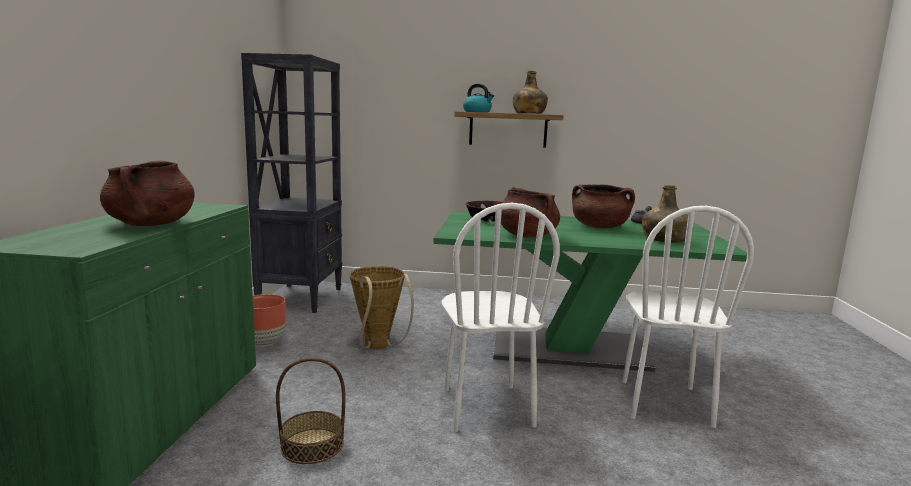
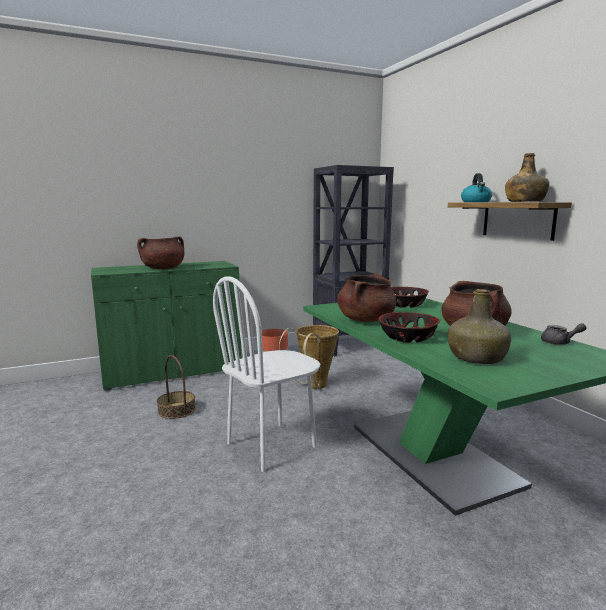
camera: 60 degrees right, 0 degrees up
(598, 239) = (407, 338): none -> bowl
(664, 402) = (384, 533): white chair -> none

